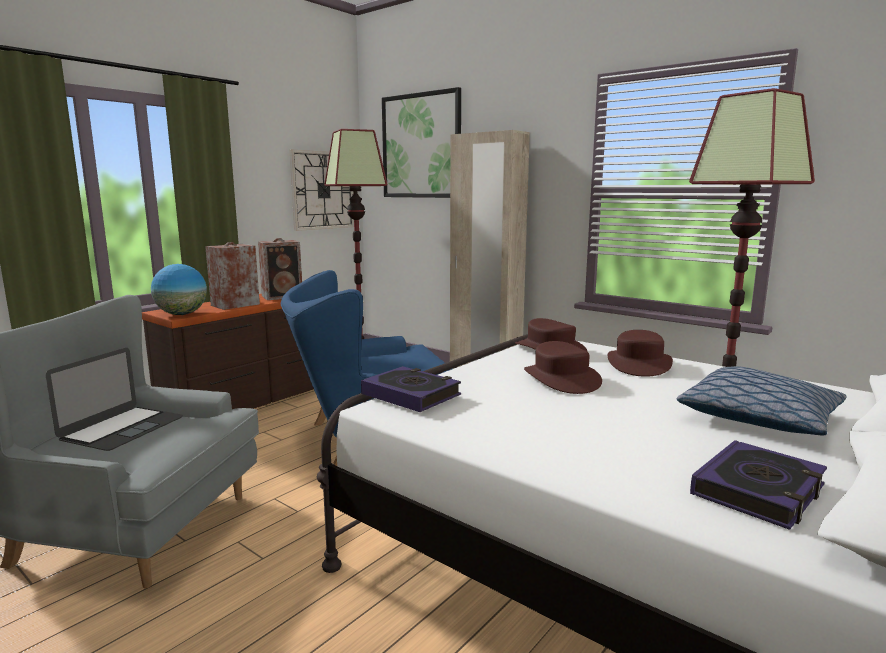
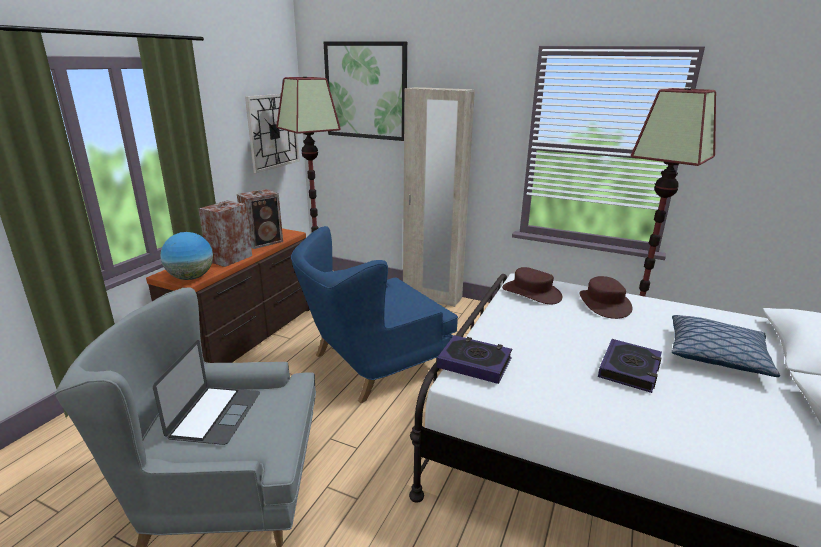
camera: 15 degrees left, 10 degrees up
(561, 379) = (564, 328): brown hat -> none
(758, 491) = (761, 430): book -> book (629, 369)

